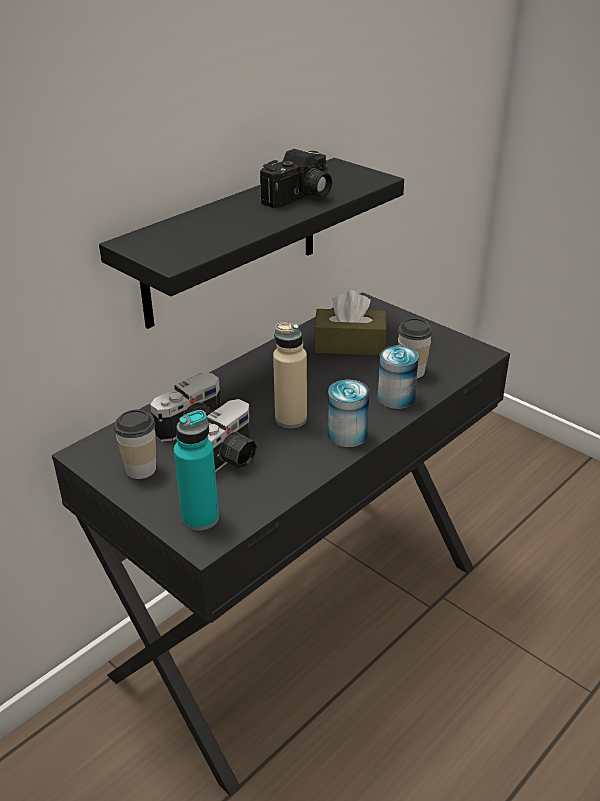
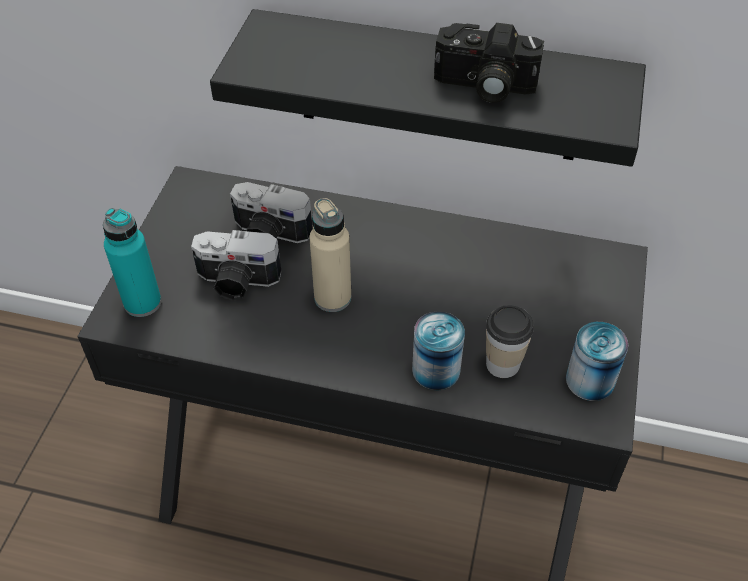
camera: 60 degrees right, 15 degrees up
(141, 469) = (187, 230): cup -> none
(347, 435) = (336, 355): can -> can (590, 380)
(349, 345) = (513, 285): brown tissue box -> none

